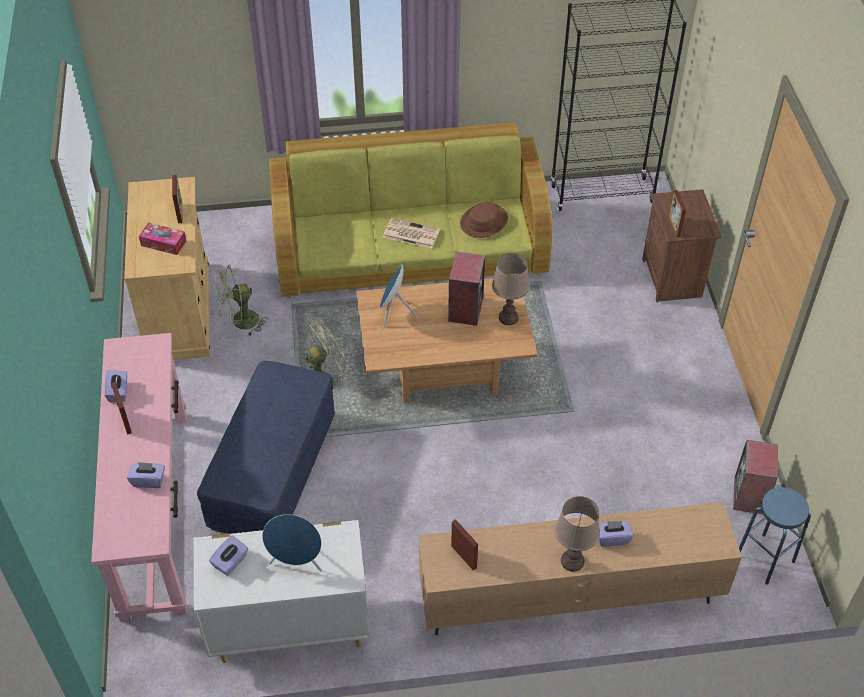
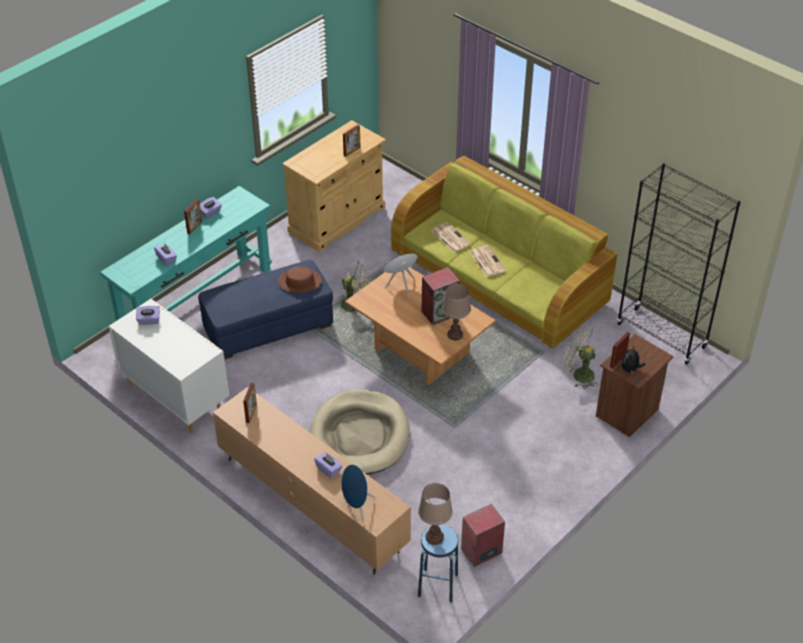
camera: 50 degrees right, 5 degrees down
(155, 511) = (196, 300): pink console table -> turquoise console table
(163, 243) = (323, 160): tissue box -> none
(240, 322) = (356, 247): green fan -> green fan (578, 374)
(296, 562) = (172, 344): blue speaker -> blue speaker (357, 507)
(345, 237) = (450, 237): none -> newspaper
(484, 221) = (538, 286): brown hat -> brown hat (300, 281)
(512, 494) = (359, 436): none -> beige dog bed
(572, 561) = (294, 461): brown table lamp -> brown table lamp (434, 537)
(693, 226) = (630, 369): none -> plush toy

